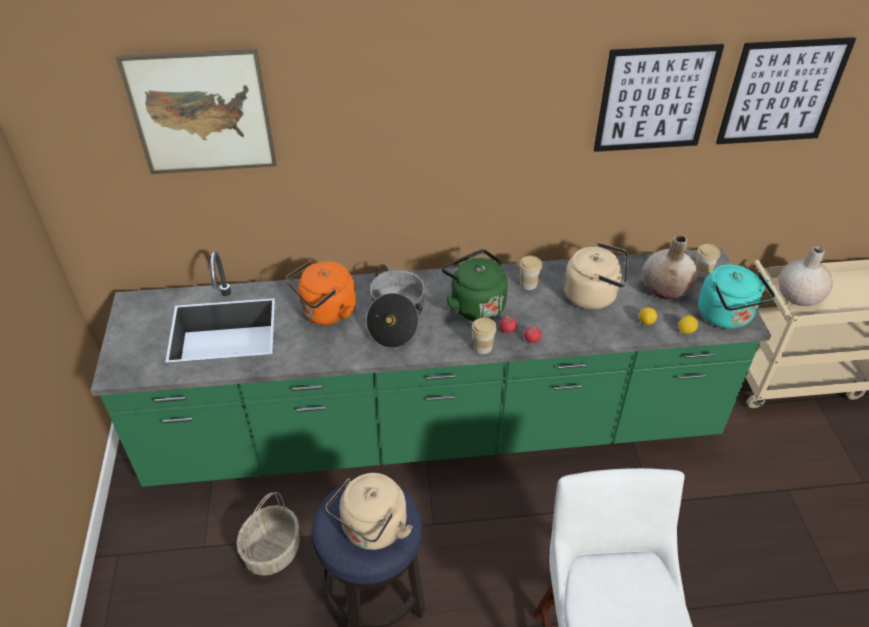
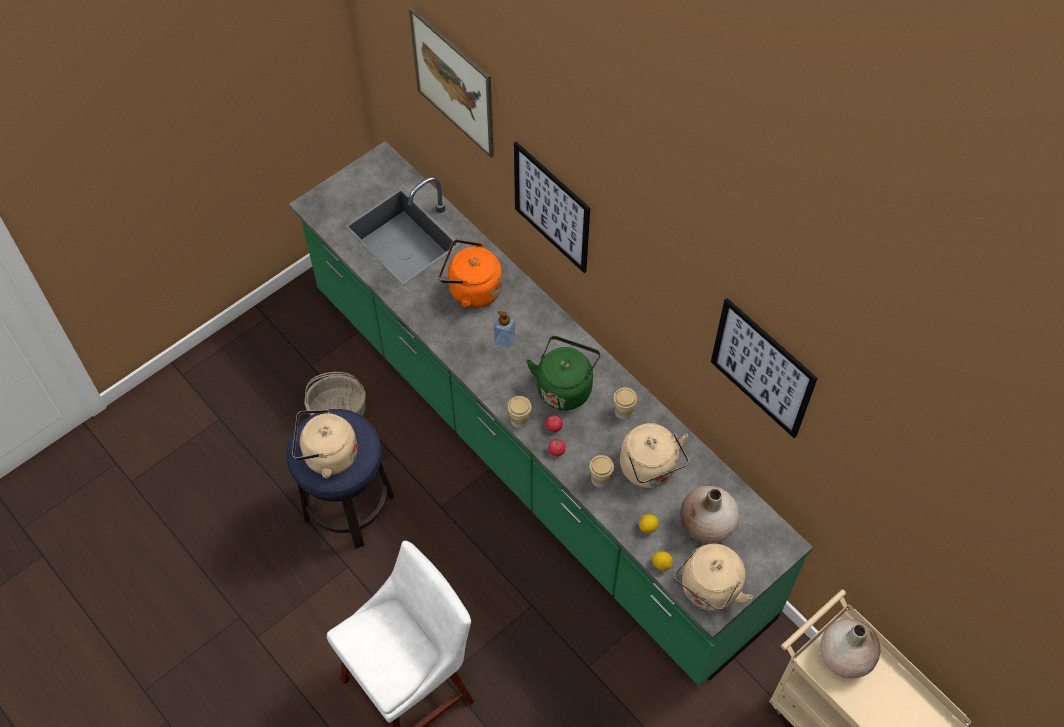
camera: 55 degrees right, 15 degrees up
(396, 317) = (505, 339): cooking pot -> soap dispenser
(702, 272) = (758, 544): cup -> cup (600, 479)
(727, 316) = (708, 590): turquoise kettle -> beige kettle
(782, 92) = (870, 466): picture -> picture (551, 207)

